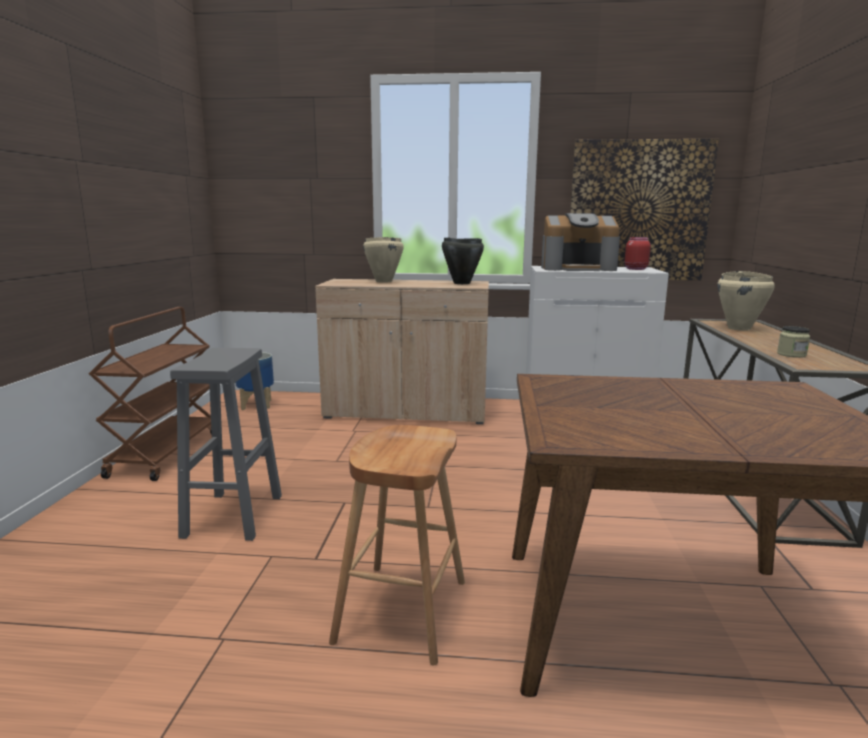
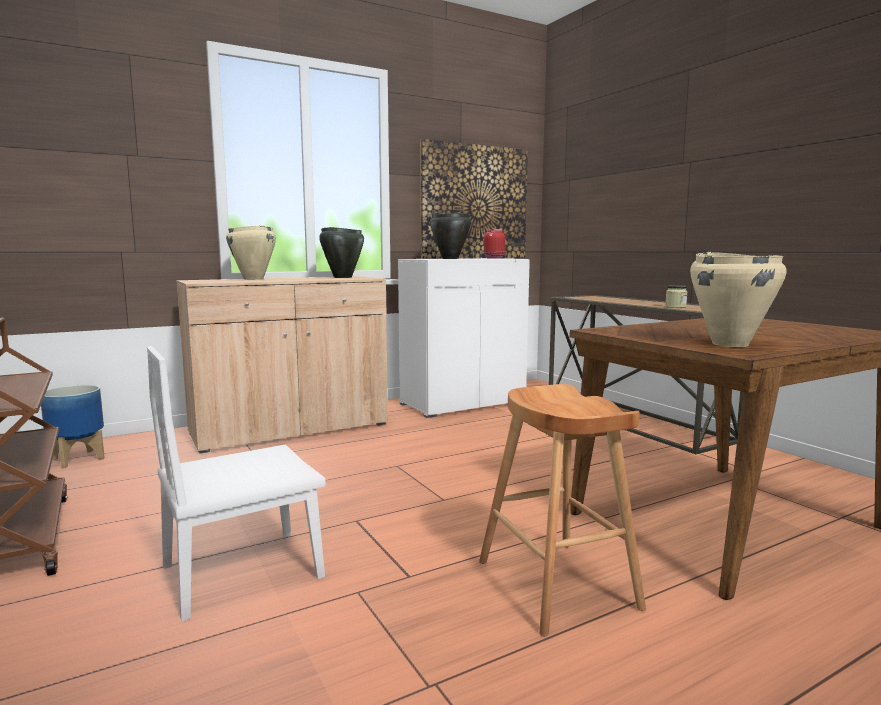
camera: 35 degrees left, 5 degrees down
(234, 514) = (243, 571): grey stool -> white chair
(578, 268) = (450, 258): coffee machine -> black cooking pot
(739, 328) = (599, 299): beige cooking pot -> beige cooking pot (730, 344)

